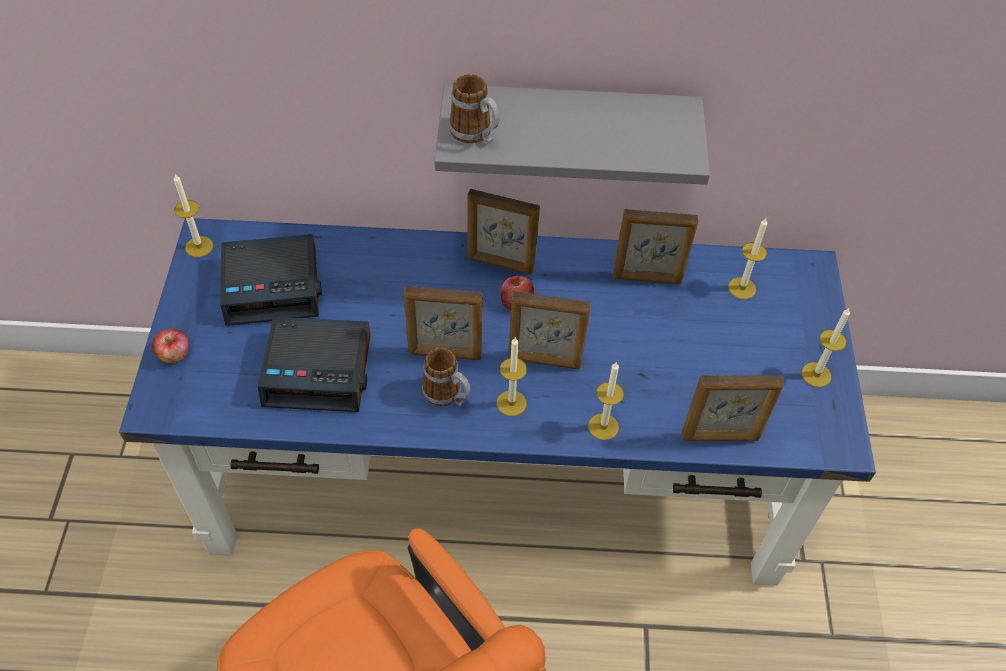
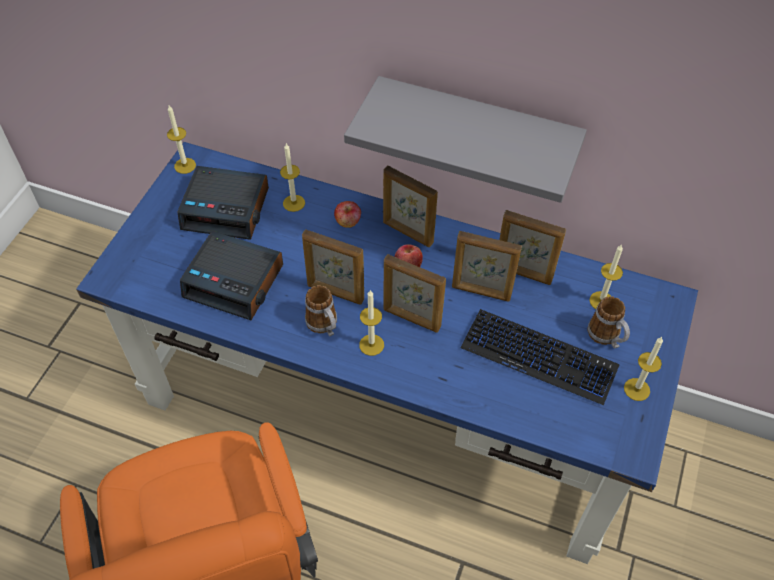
camera: 20 degrees right, 0 degrees up
(174, 355) = (136, 242): apple -> apple (348, 222)
(476, 135) = (385, 121): mug -> mug (607, 337)
(603, 426) = (437, 383): candle -> candle (294, 203)
(701, 367) = (539, 357): none -> keyboard
(720, 437) = (532, 418): picture frame -> picture frame (481, 292)

